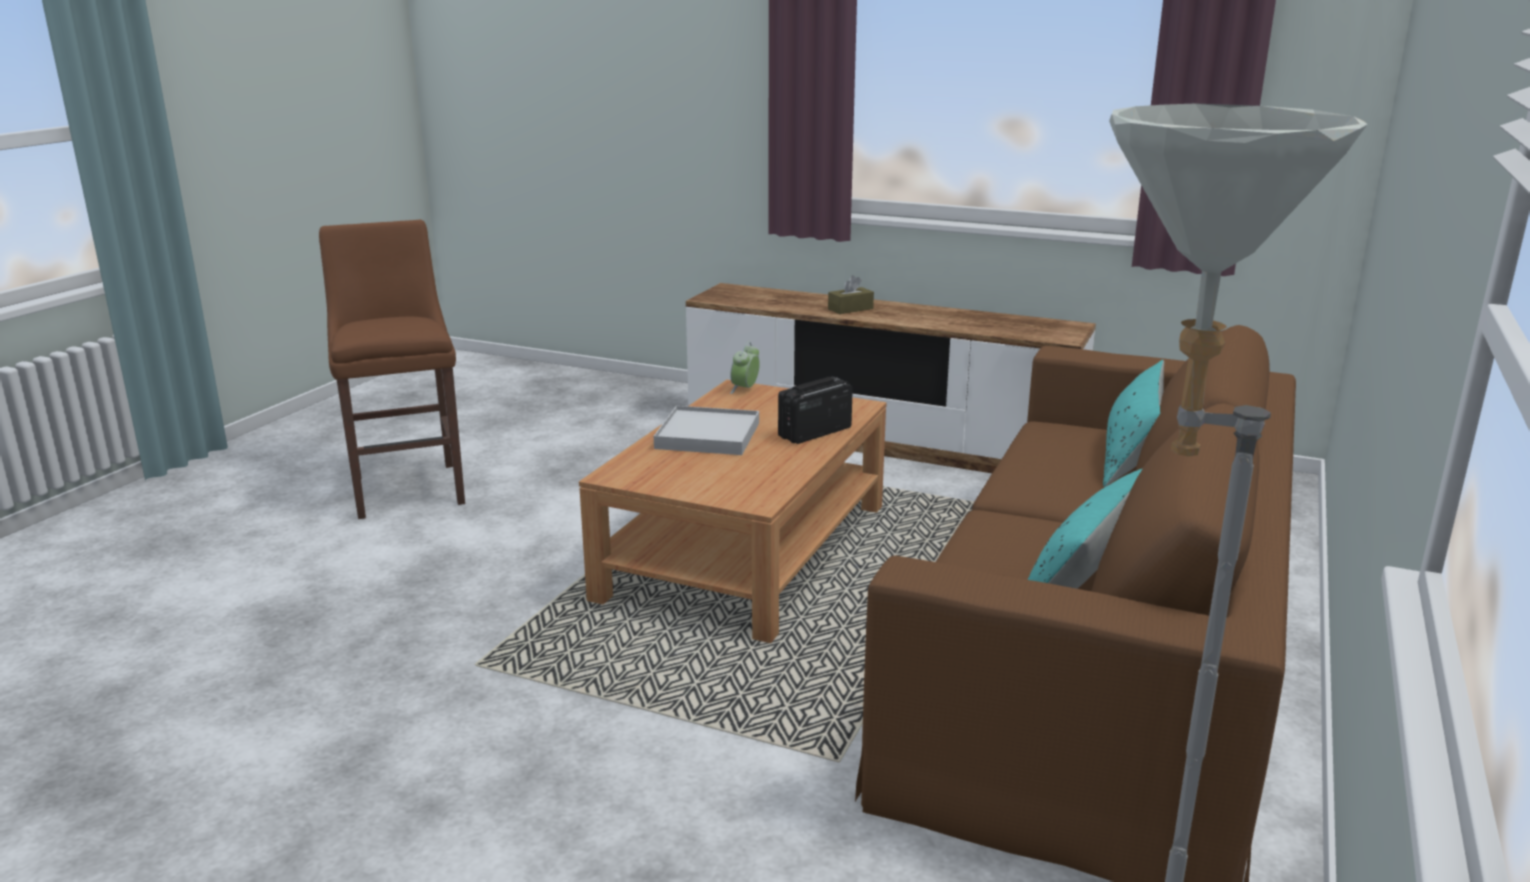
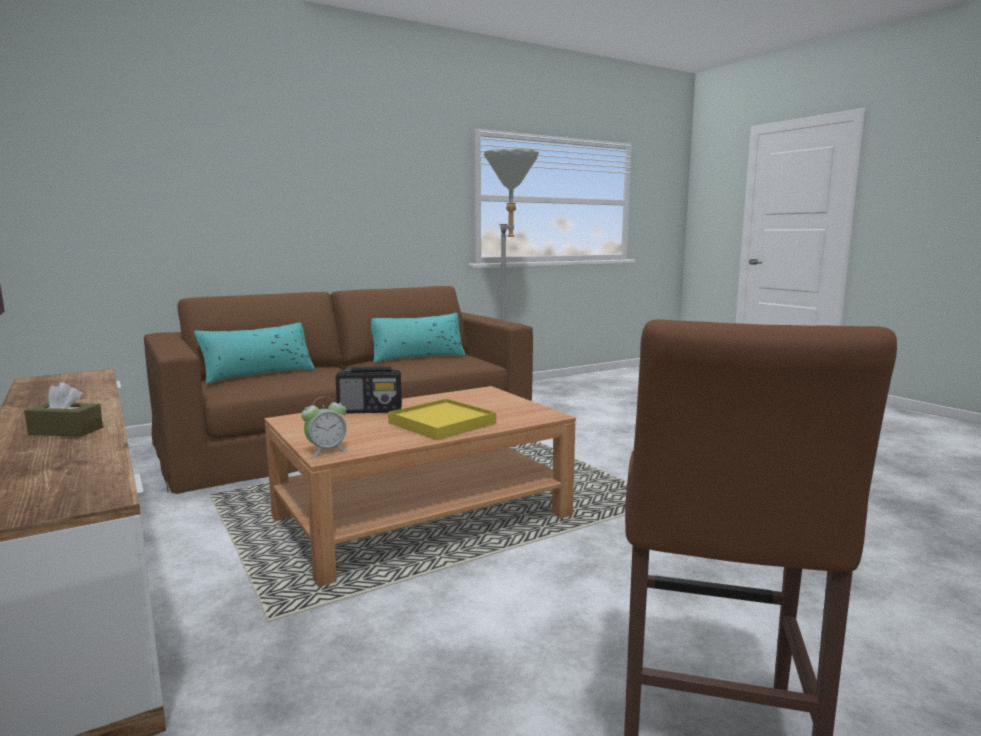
camera: 145 degrees left, 10 degrees down
(707, 436) = (442, 423): white tray -> yellow tray

